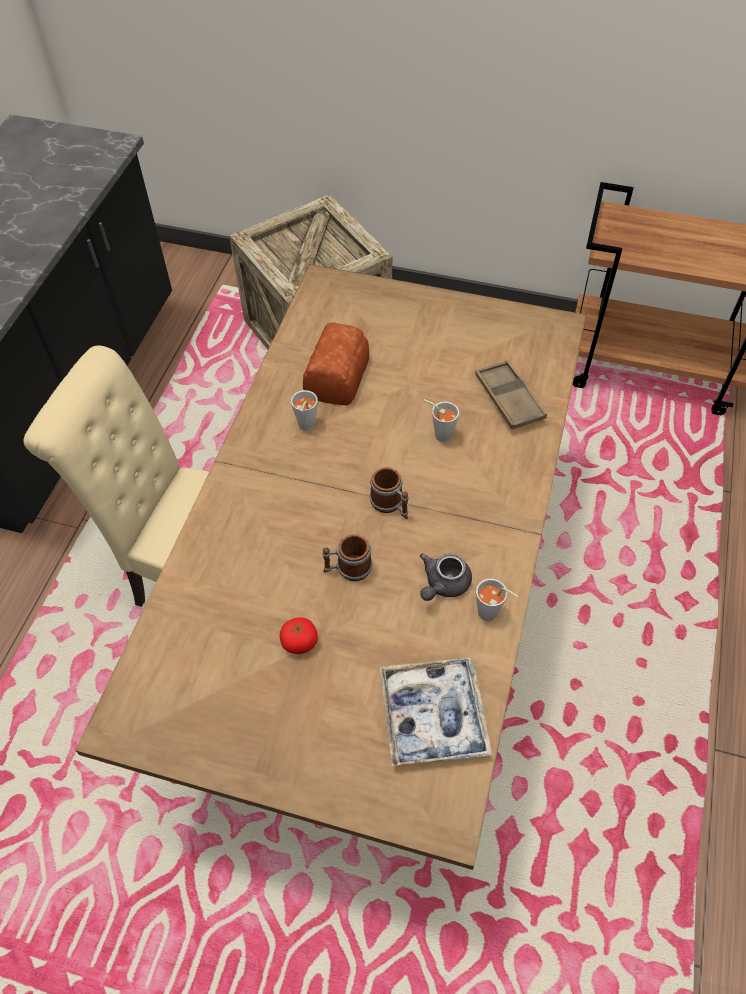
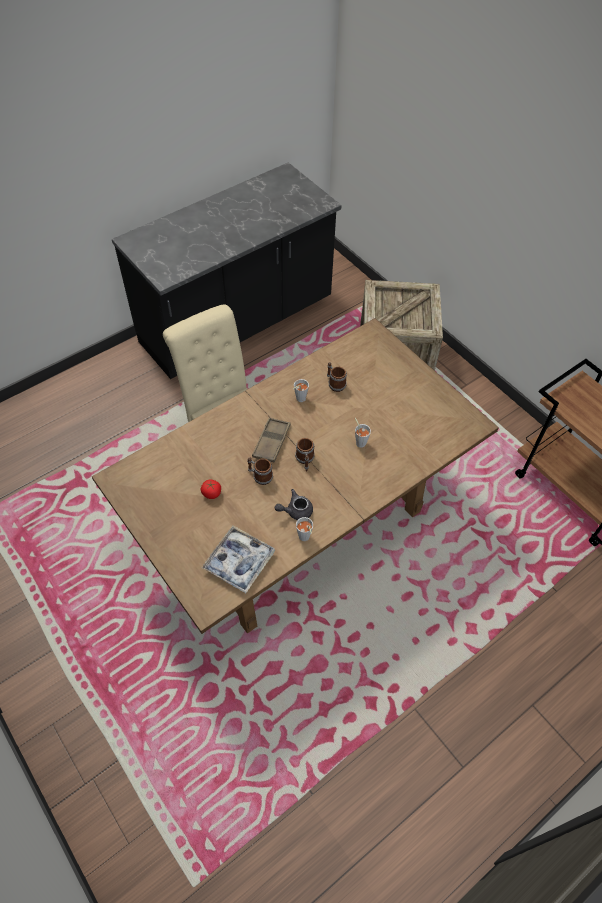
camera: 35 degrees right, 0 degrees up
(335, 377) = (335, 383): bread -> mug
(509, 399) = (411, 446): brown tray -> brown tray (271, 442)

